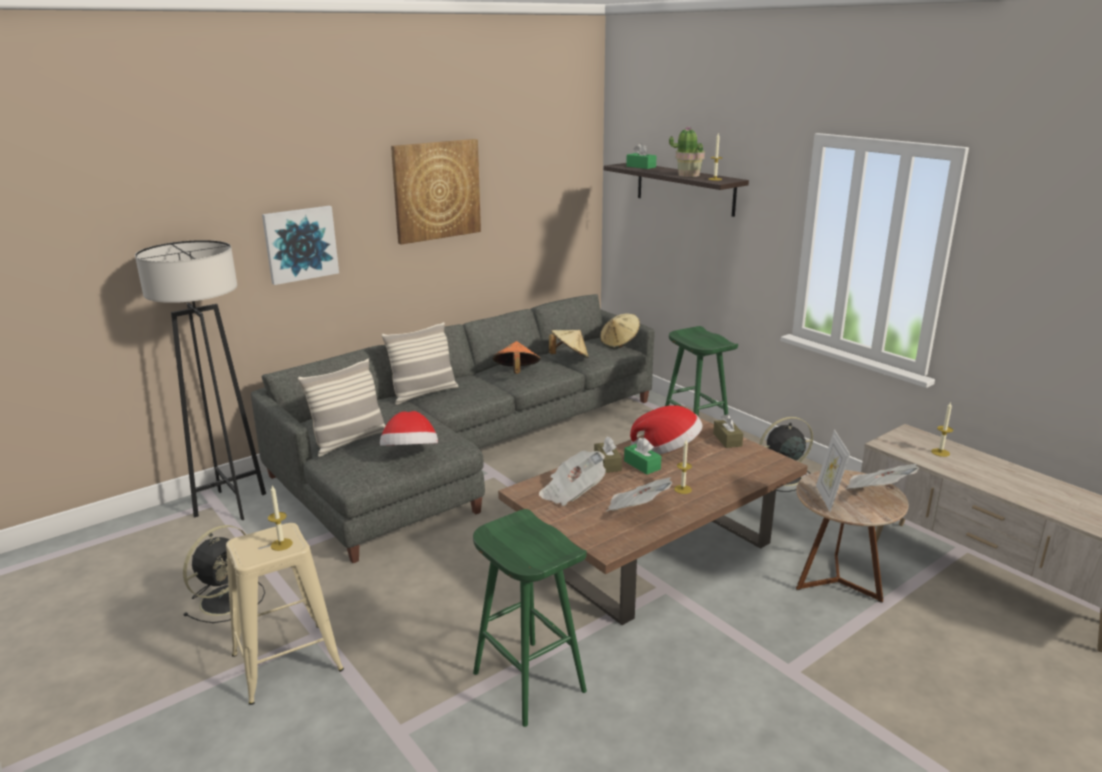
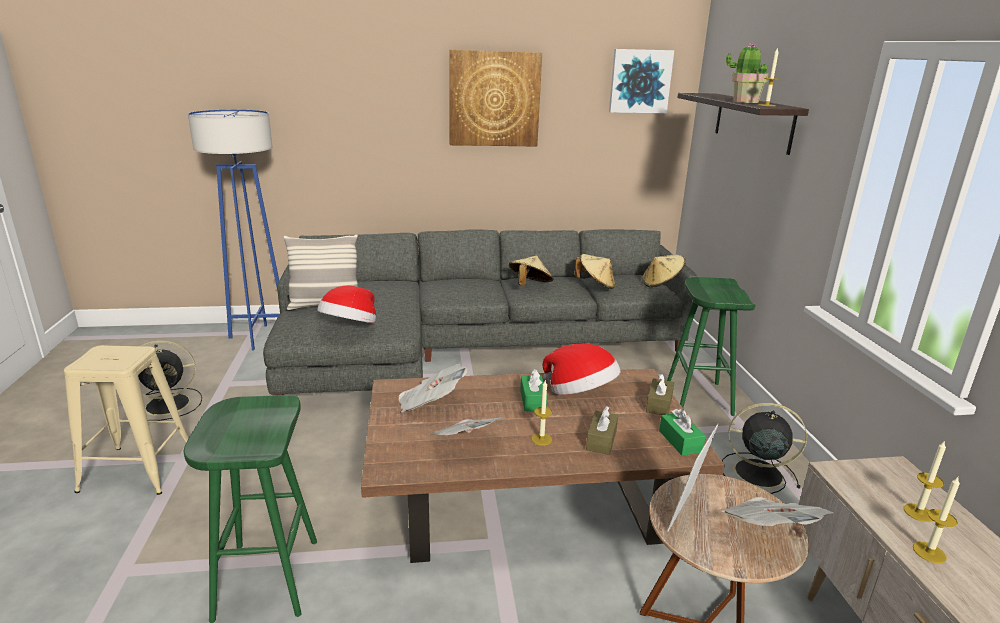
camera: 30 degrees right, 0 degrees up
(230, 505) = (259, 337): grey floor lamp -> blue floor lamp
(281, 544) = (117, 361): candle -> candle (929, 552)
(300, 244) = (354, 130): picture -> picture (640, 81)
(423, 394) = (432, 284): pillow -> none
(516, 372) = (529, 286): orange hat -> beige hat
(607, 464) = (501, 388): brown tissue box -> brown tissue box (601, 440)
(641, 167) = (713, 95): green tissue box -> green tissue box (680, 441)

